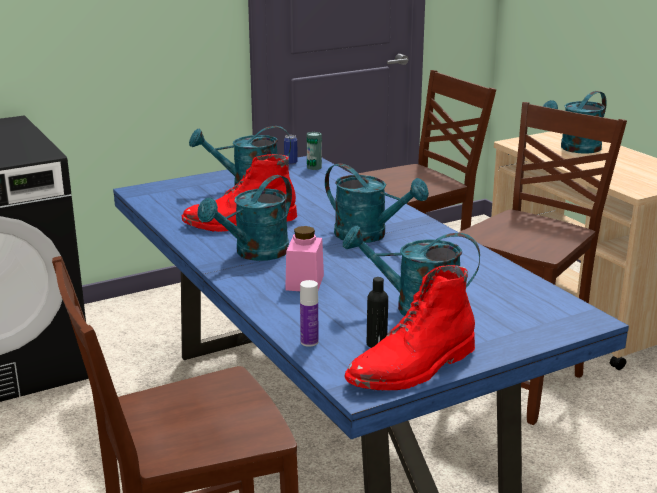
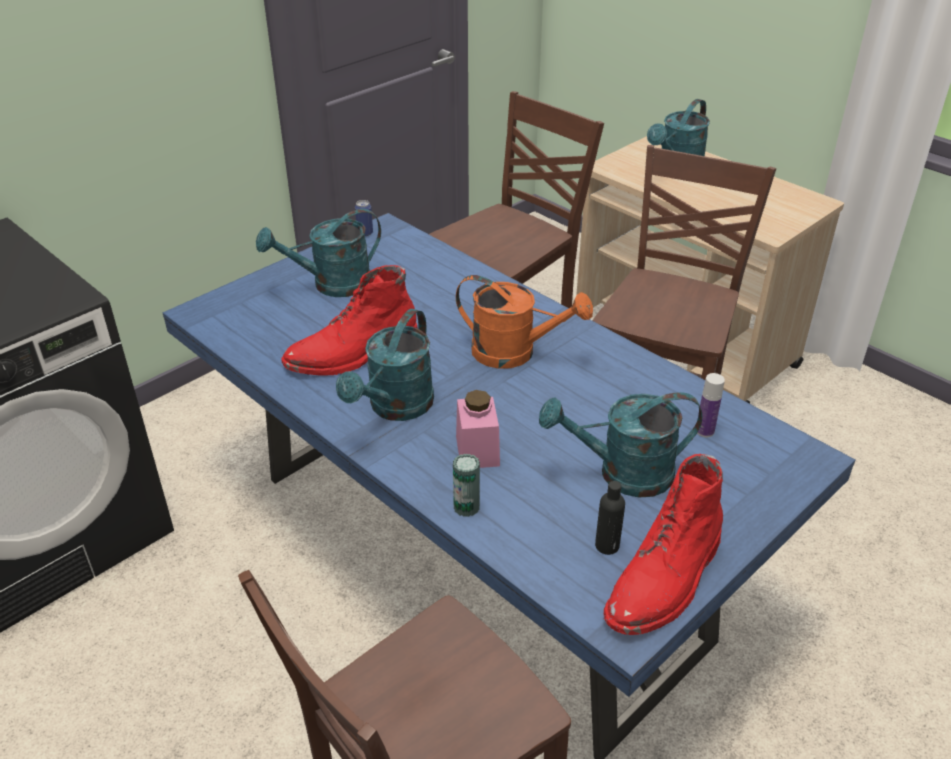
camera: 15 degrees left, 15 degrees up
(309, 342) = (530, 558): bottle -> bottle (704, 431)
(314, 167) = (397, 238): can -> can (466, 507)
(369, 235) = (515, 353): turquoise watering can -> orange watering can

